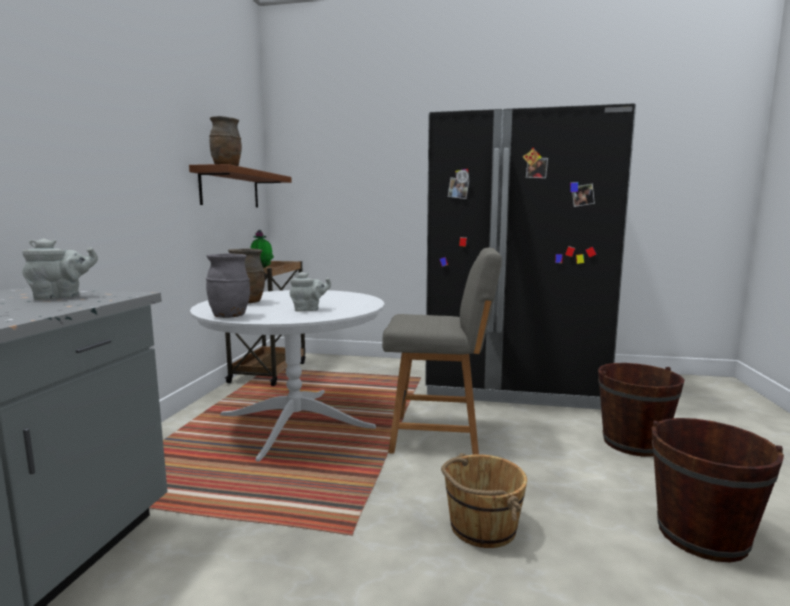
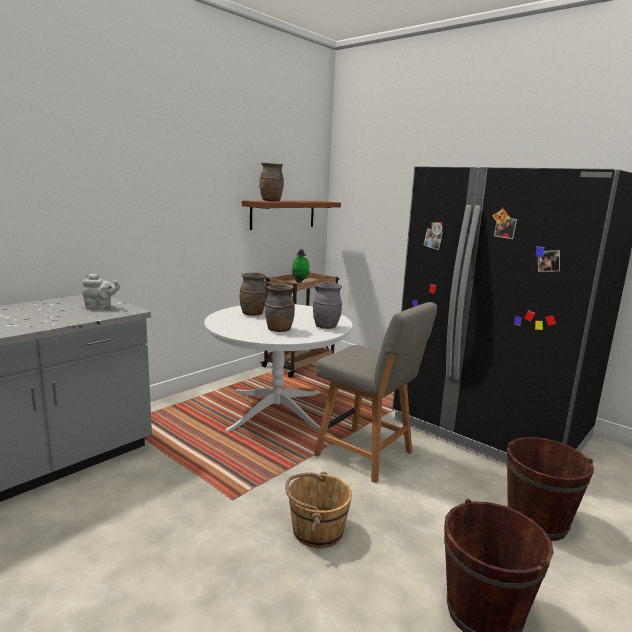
camera: 30 degrees right, 5 degrees up
(230, 316) = (221, 326): grey vase -> grey vase (326, 327)
(309, 310) = (278, 330): grey teapot -> brown vase

